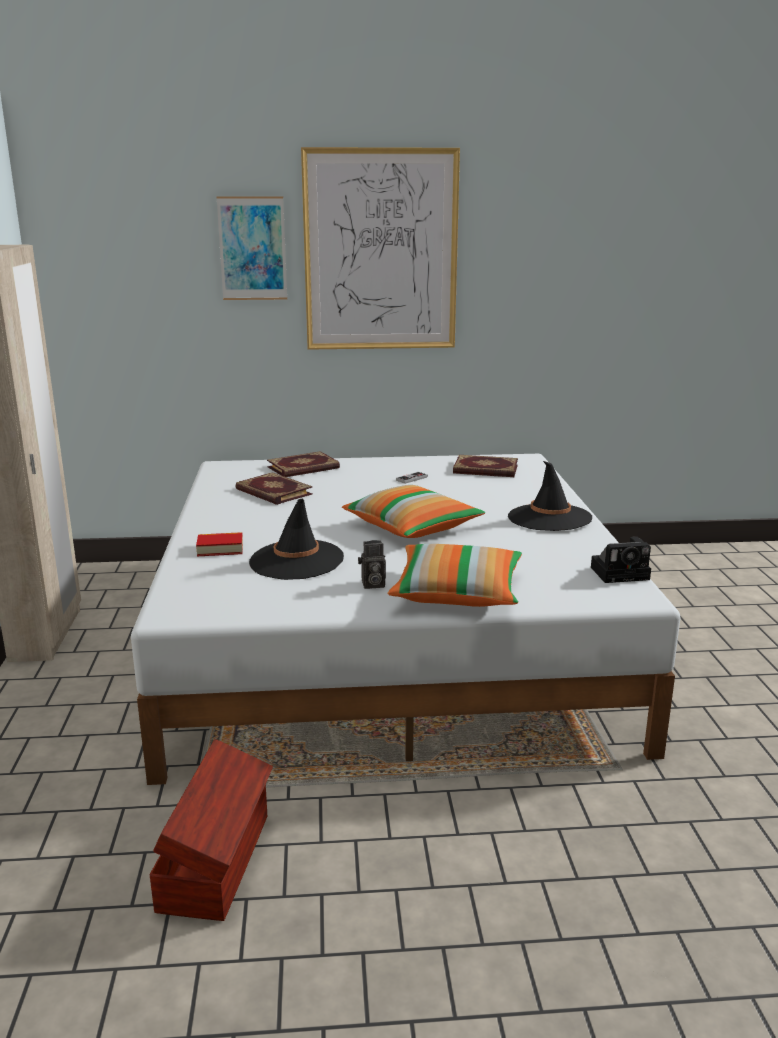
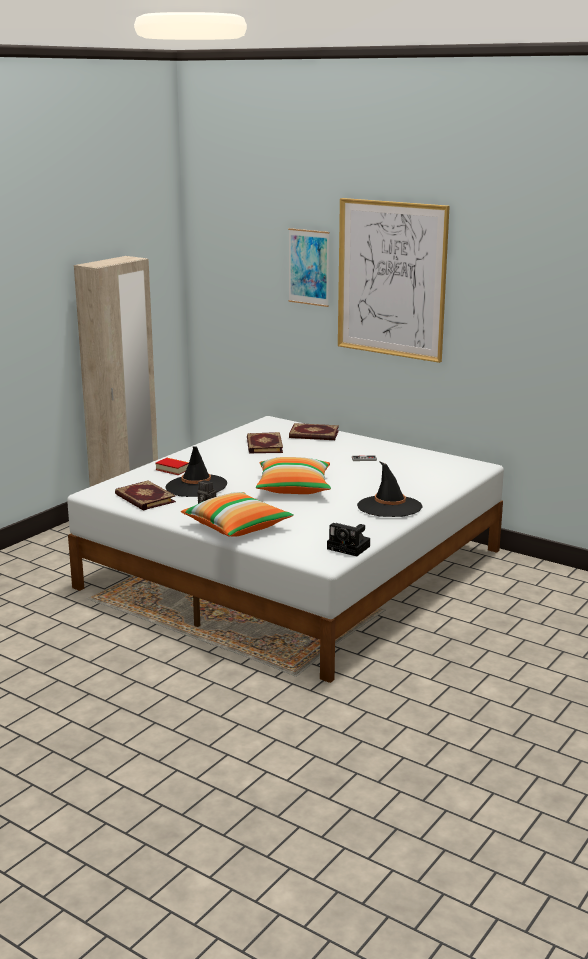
camera: 40 degrees right, 0 degrees up
(217, 860) = (56, 626): brown storage box -> none
(485, 470) = (428, 466): book -> book (144, 498)

